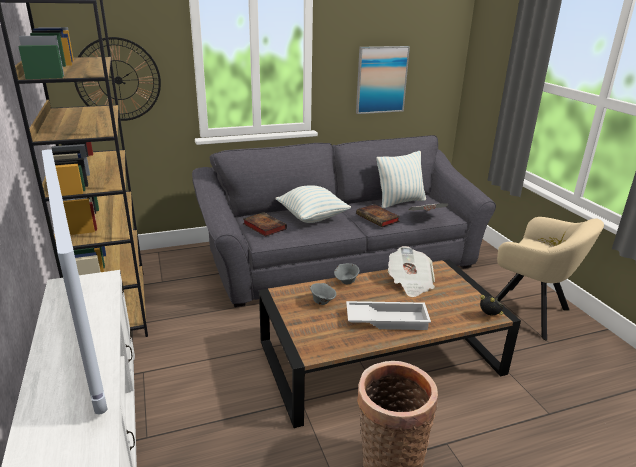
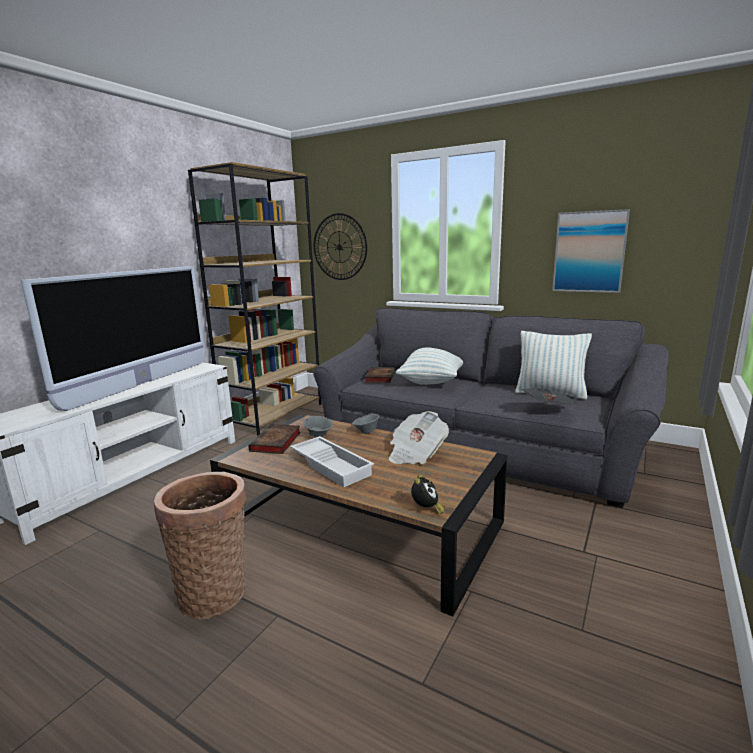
camera: 50 degrees right, 10 degrees down
(378, 218) = (491, 398): book -> book (276, 442)
(531, 313) = (619, 589): beige armchair -> none

